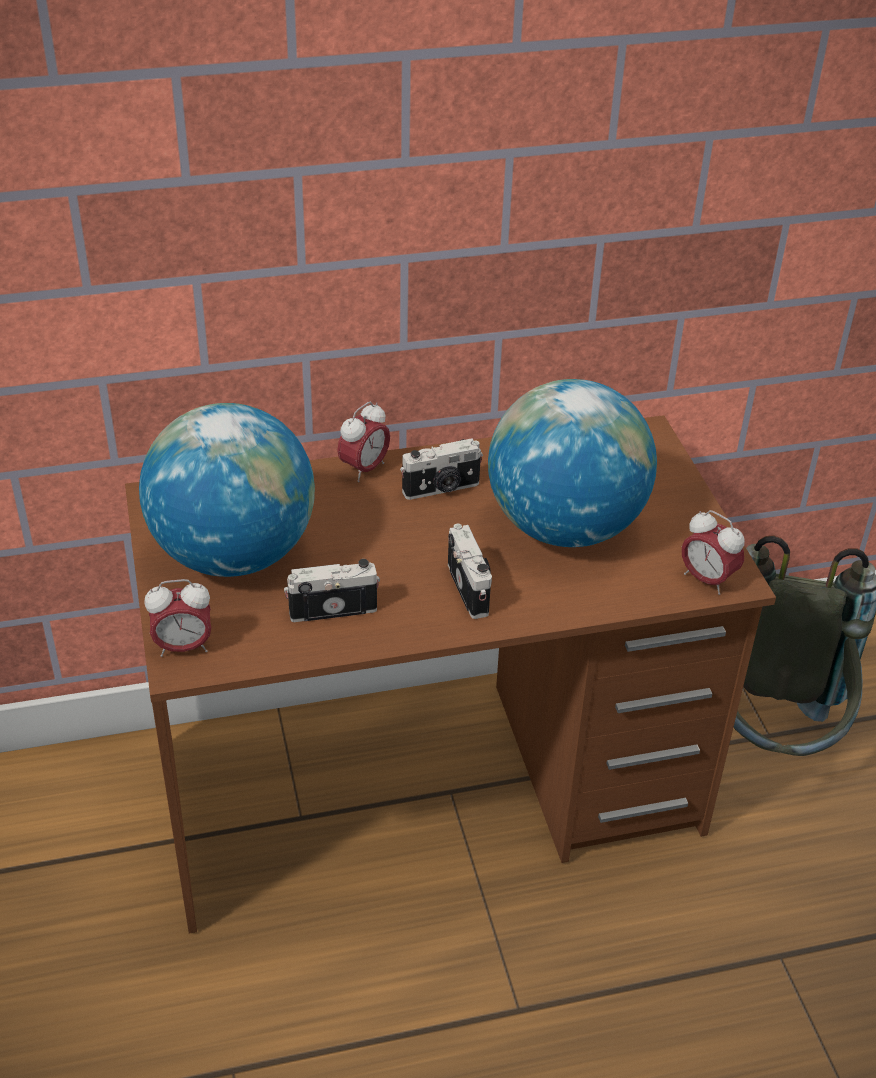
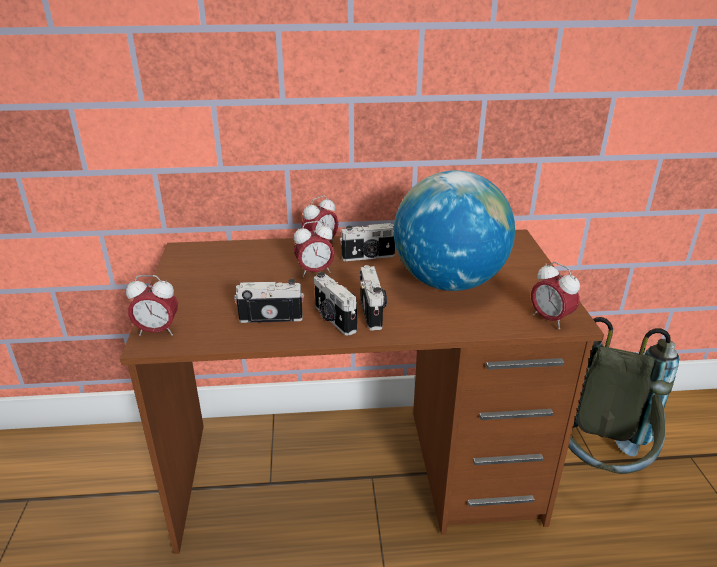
camera: 10 degrees right, 10 degrees down
(233, 554) = (217, 282): globe -> none
(370, 523) = (315, 272): none -> alarm clock
(419, 605) = (333, 319): none -> camera

